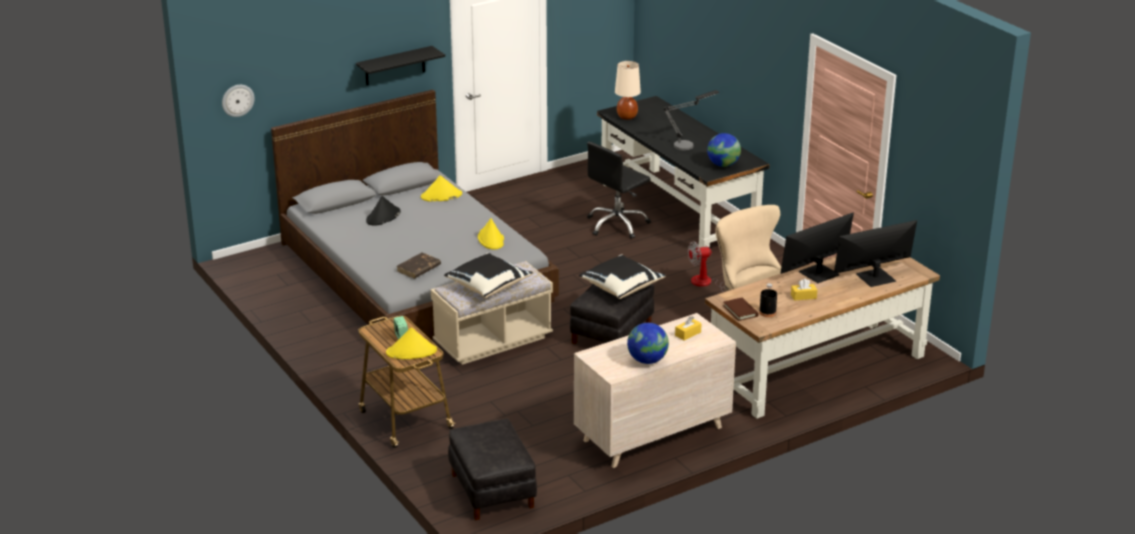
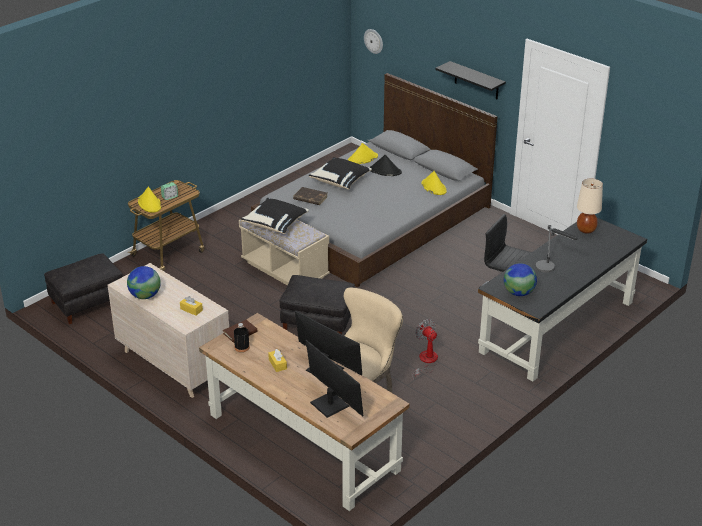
camera: 75 degrees right, 5 degrees up
(491, 239) = (372, 220): yellow hat -> yellow hat (362, 159)
(621, 287) = (325, 292): black pillow -> black pillow (341, 181)

